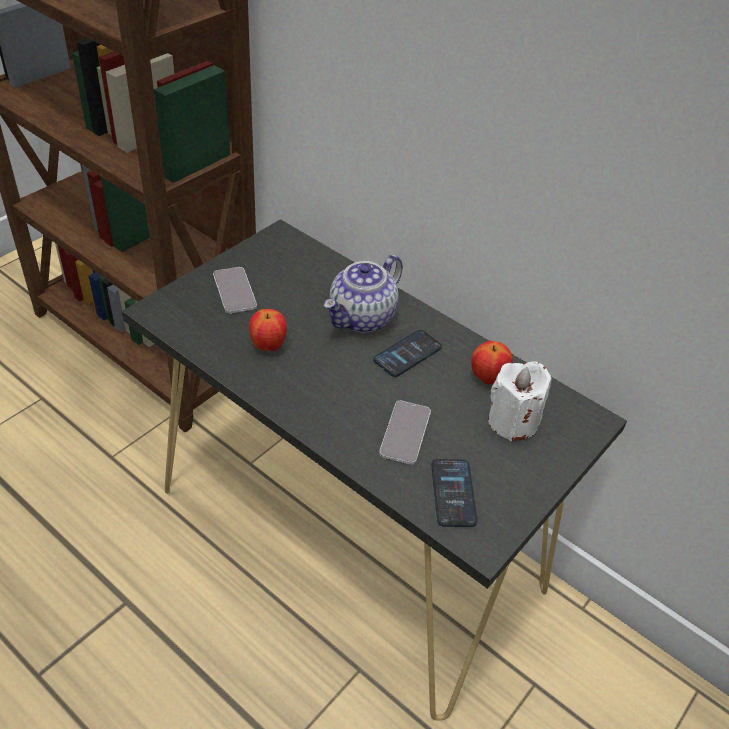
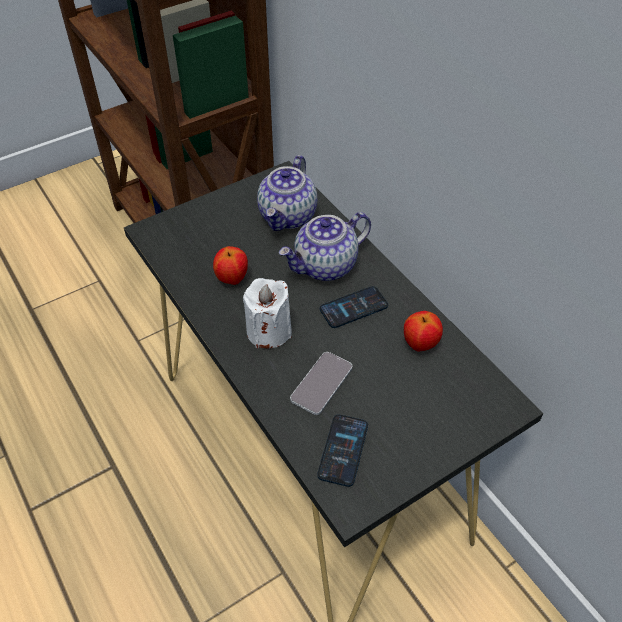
camera: 20 degrees right, 5 degrees up
(234, 291) = (223, 223): phone -> none
(303, 275) = (288, 216): none -> teapot
(512, 422) = (427, 392): white candle -> white candle (269, 331)

